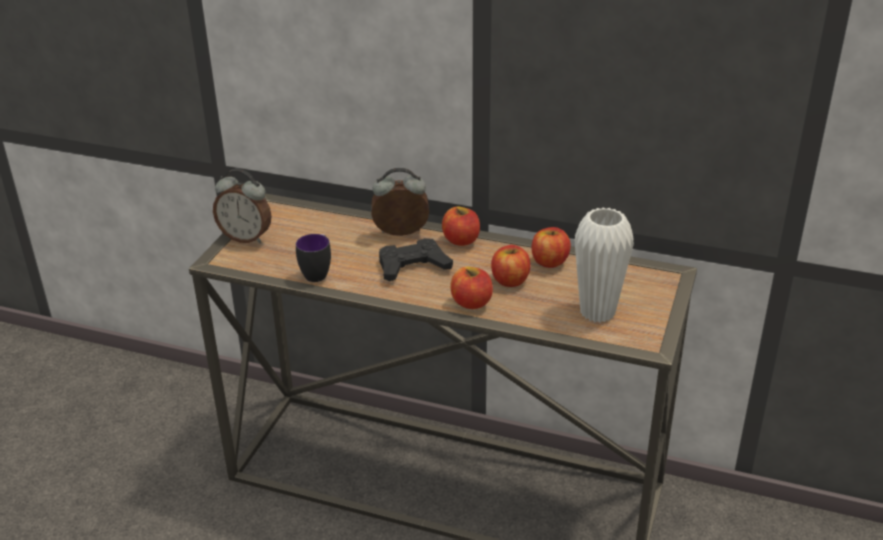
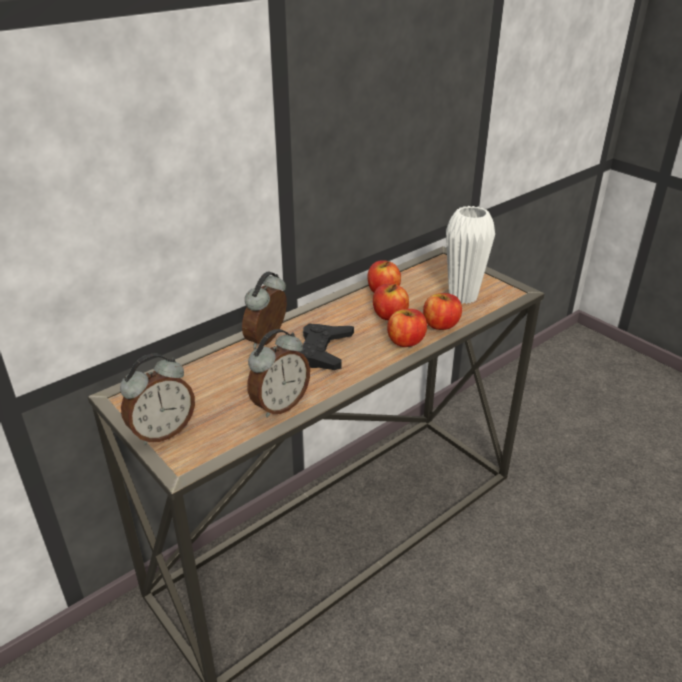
camera: 60 degrees left, 0 degrees up
(318, 272) = (279, 405): mug -> alarm clock
(461, 240) = (312, 316): apple -> apple (440, 325)

